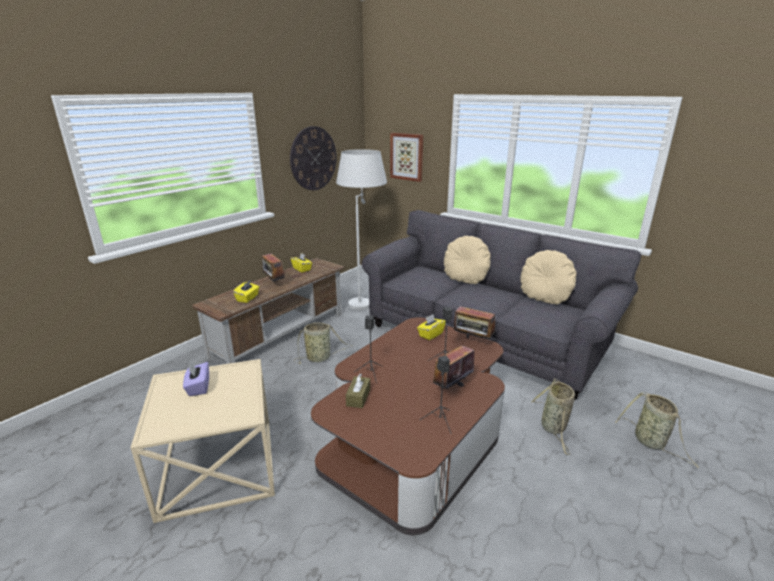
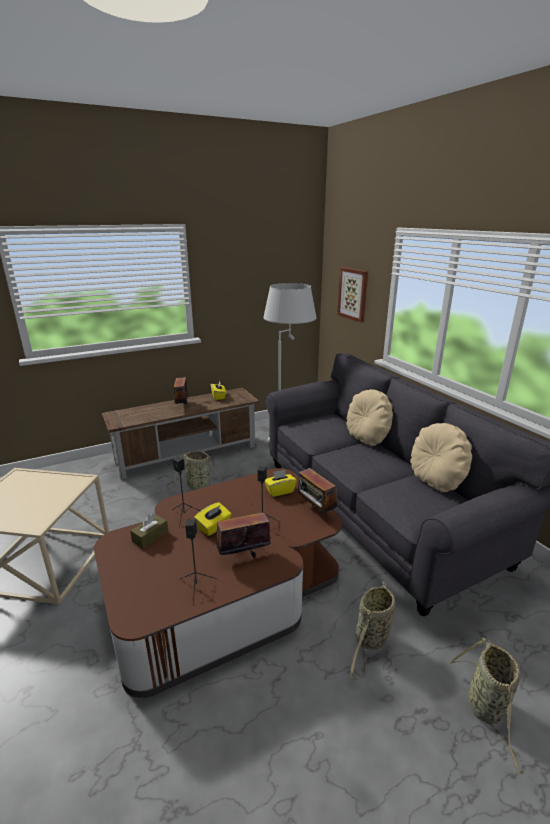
camera: 25 degrees right, 0 degrees up
(198, 387) = (31, 488): purple tissue box -> none
(248, 298) = (147, 416): yellow tissue box -> yellow tissue box (214, 527)
(313, 158) = (254, 289): wall clock -> none

